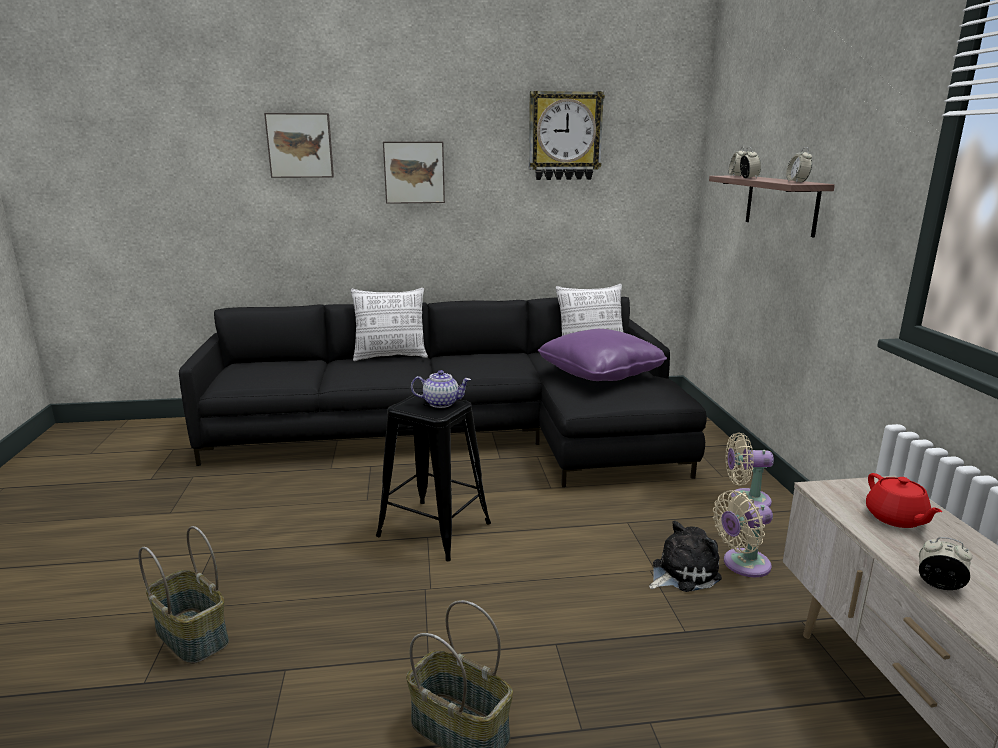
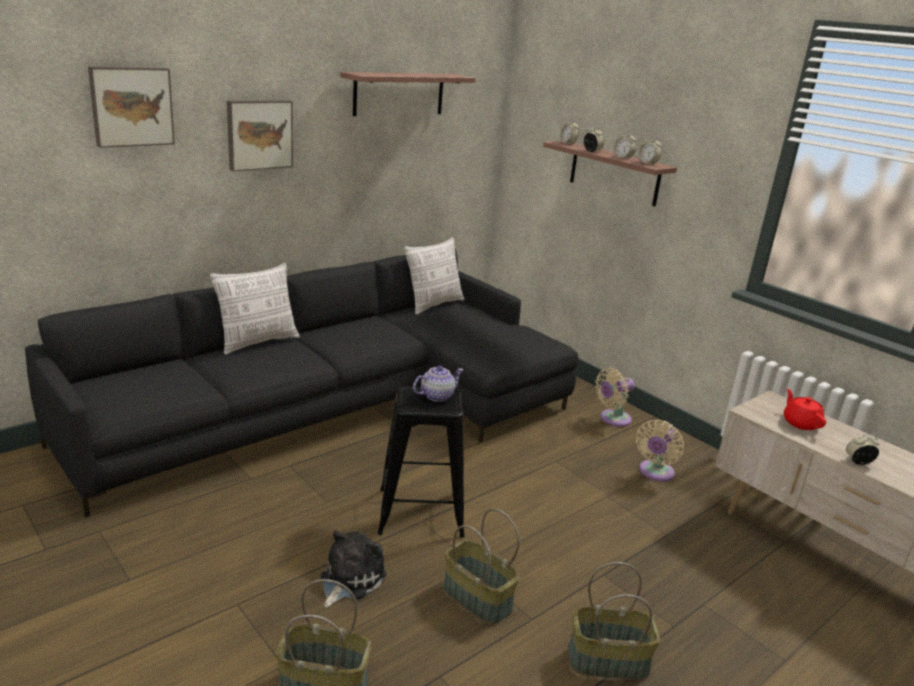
camera: 35 degrees left, 5 degrees up
(397, 617) = (476, 598): none -> basket
(564, 136) = (399, 94): wall clock -> shelf
(600, 373) = (475, 330): purple pillow -> none
(682, 573) = (626, 491): plush toy -> plush toy (349, 579)
(775, 180) = (623, 158): none -> alarm clock
(896, 518) = (800, 423): red teapot -> red teapot turned 150 degrees counterclockwise

